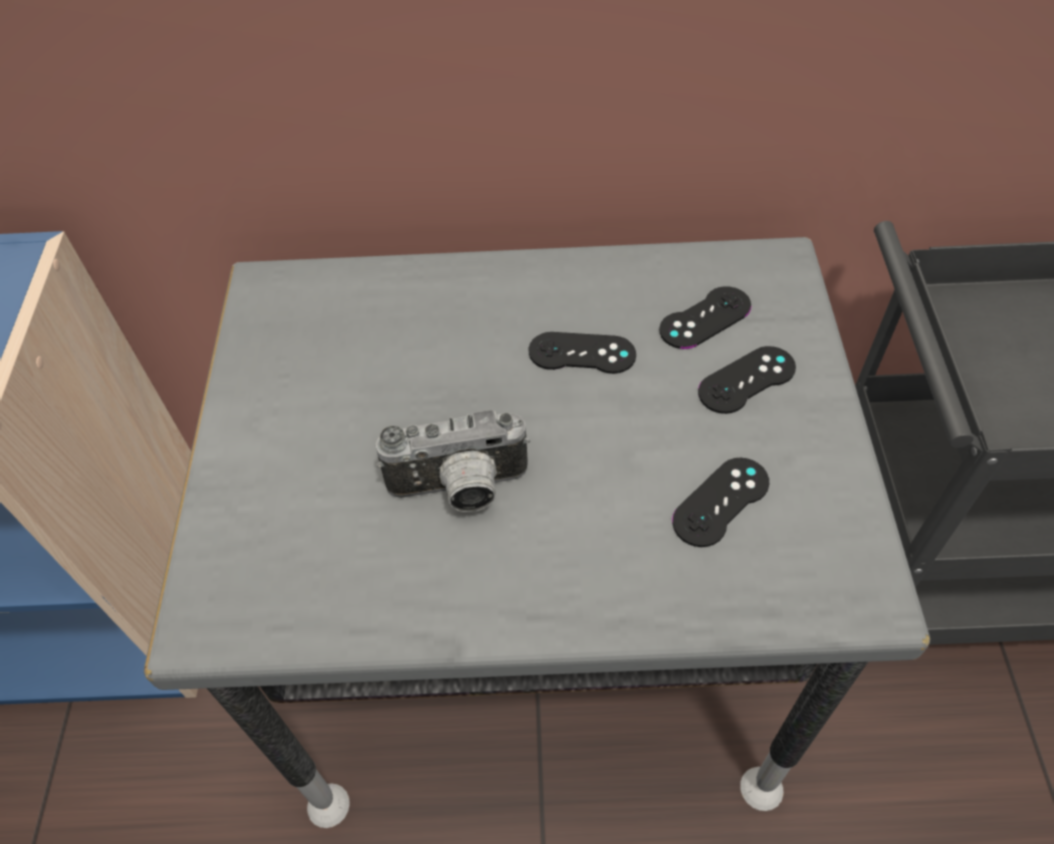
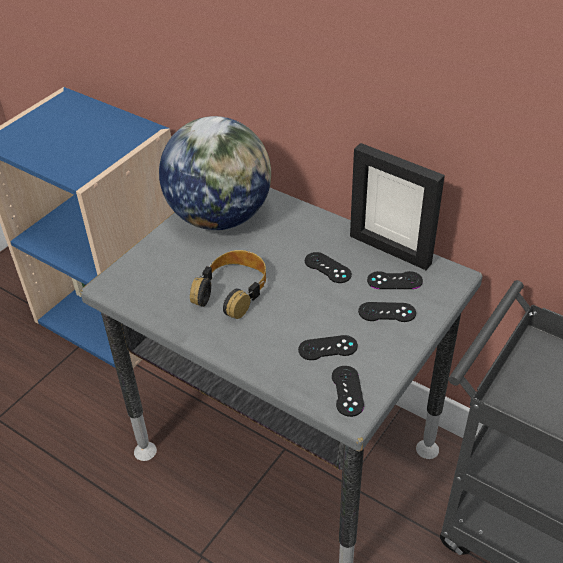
camera: 35 degrees right, 10 degrees down
(306, 358) = (220, 217): none -> globe
(460, 490) = (232, 290): camera -> headphones
(647, 266) = (391, 248): none -> picture frame
(826, 563) = (347, 391): none -> black game controller

